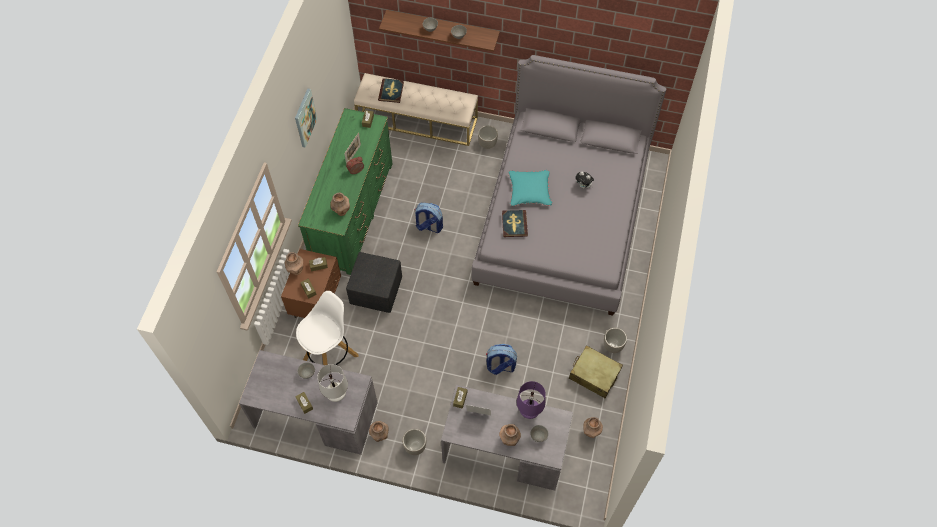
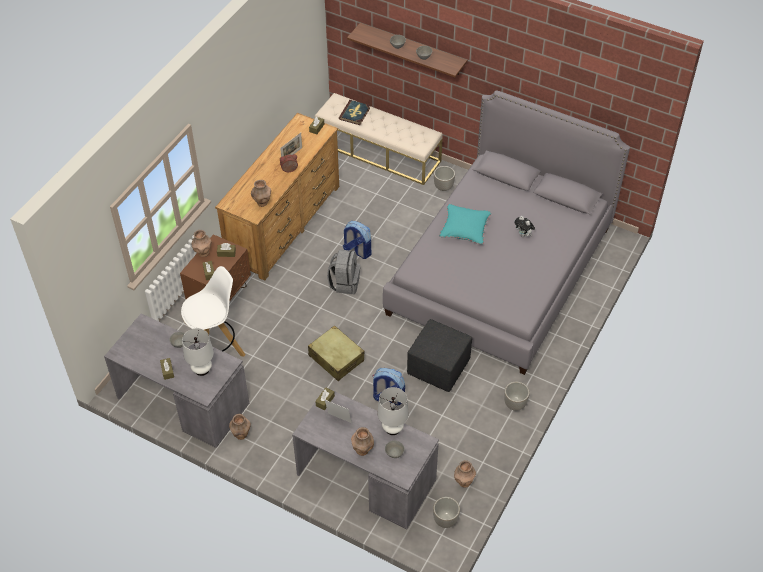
camera: 15 degrees right, 10 degrees down
(304, 118) = (248, 103): picture -> none
(353, 213) = (284, 224): green dresser -> brown dresser
(377, 291) = (284, 300): black ottoman -> black ottoman (439, 368)
(415, 447) = (273, 453): planter -> planter (445, 520)
(427, 261) = (344, 283): none -> grey backpack
(514, 224) = (438, 255): book -> none
(529, 411) = (392, 428): purple table lamp -> white table lamp
(594, 375) = (485, 427): beige suitcase -> beige suitcase (336, 358)

